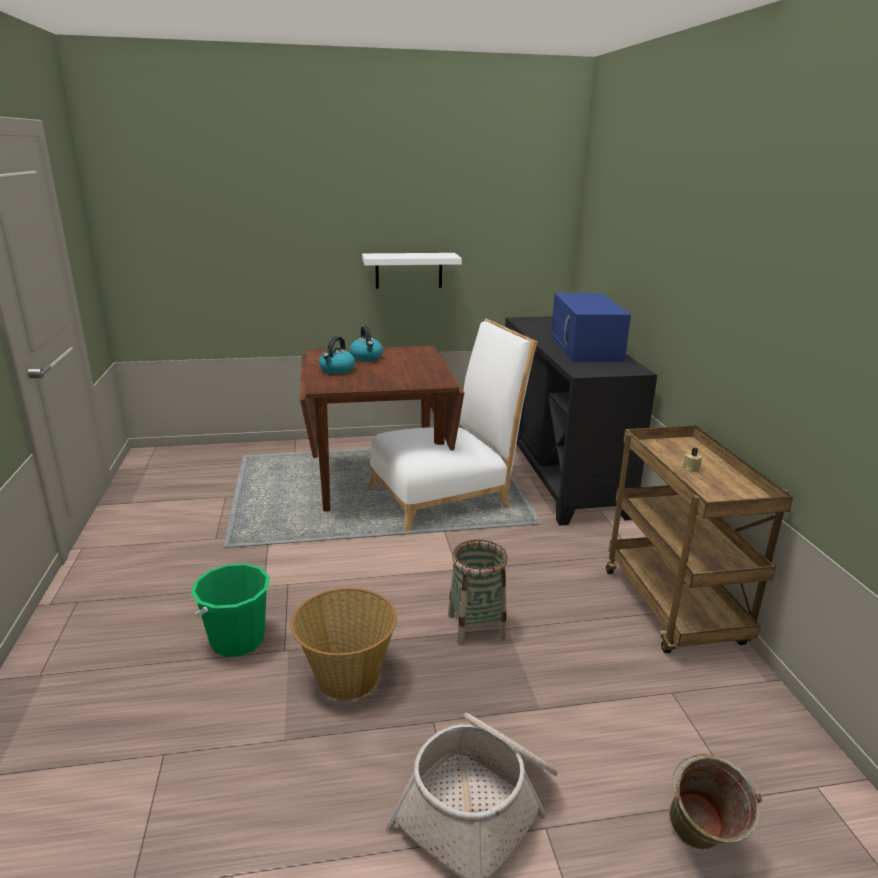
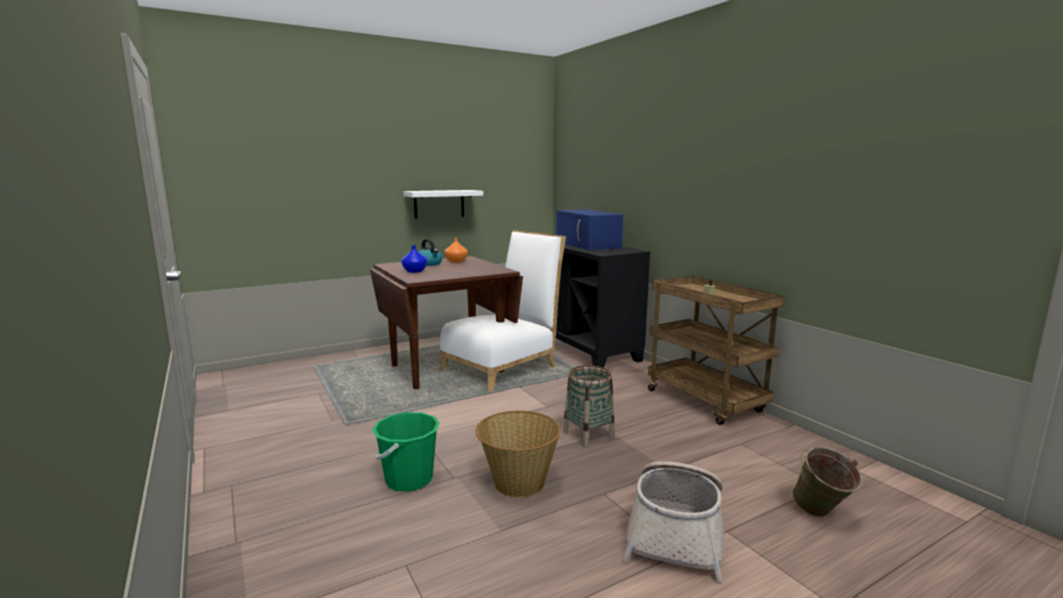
camera: 20 degrees left, 10 degrees down
(337, 370) = (415, 271): kettle -> blue vase
(403, 355) = (456, 261): none -> orange vase

